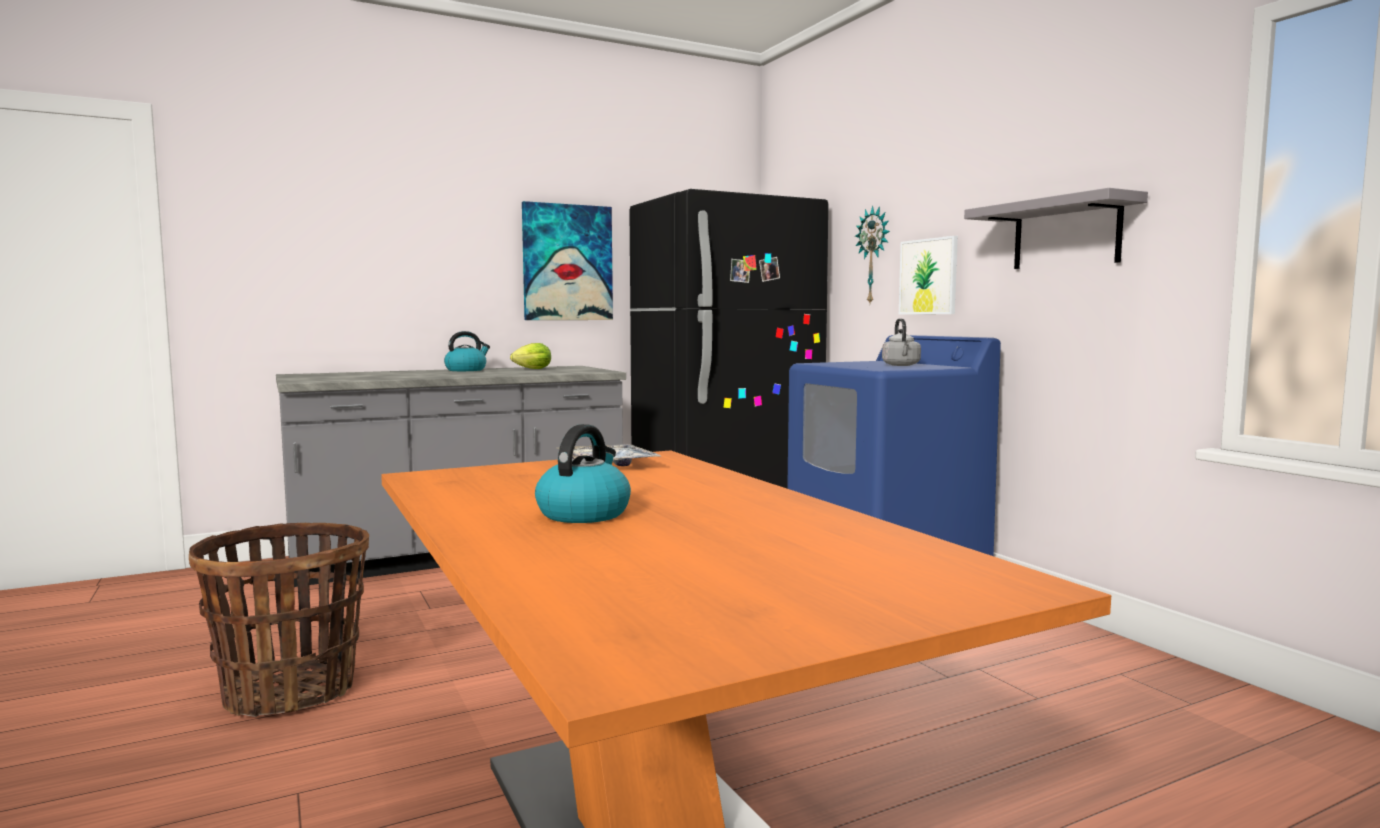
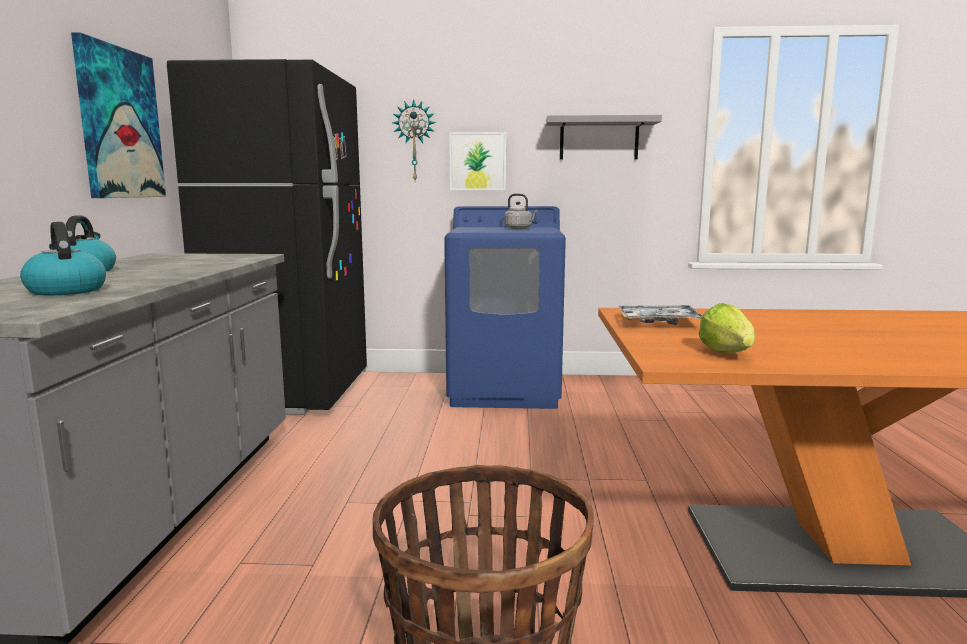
camera: 60 degrees left, 5 degrees up
(530, 369) = (153, 261): lettuce -> lettuce (728, 354)
(584, 513) = (861, 342): kettle -> kettle (66, 290)

